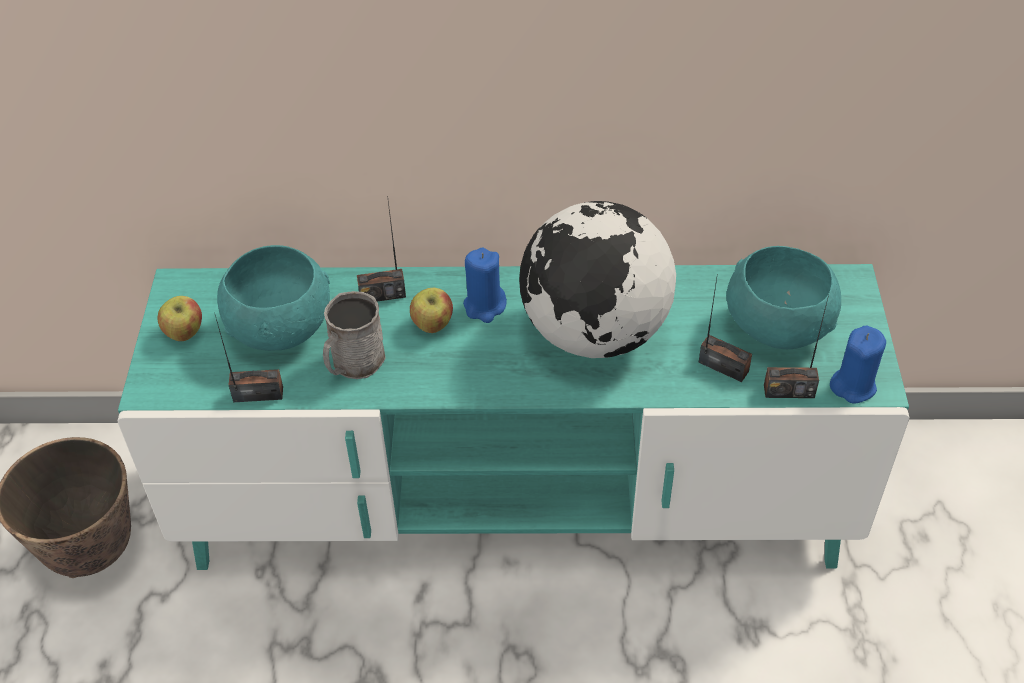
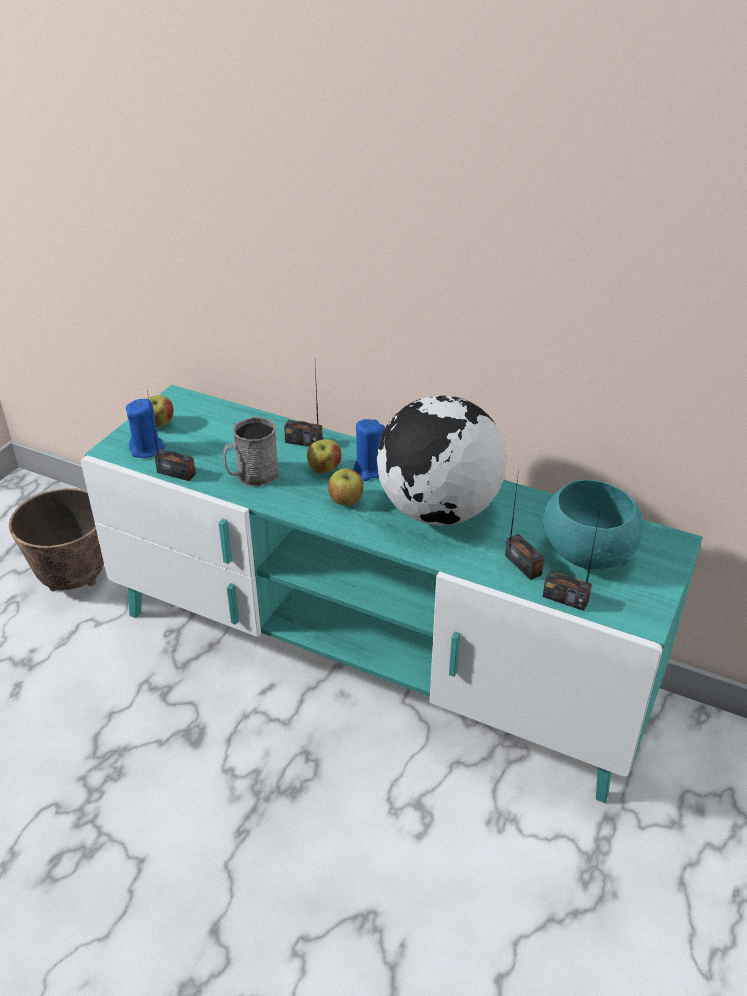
camera: 25 degrees right, 10 degrees down
(281, 327) = (222, 440): turquoise bowl -> none
(485, 357) = (346, 501): none -> apple
(853, 385) = (623, 613): blue candle -> blue candle (147, 449)

